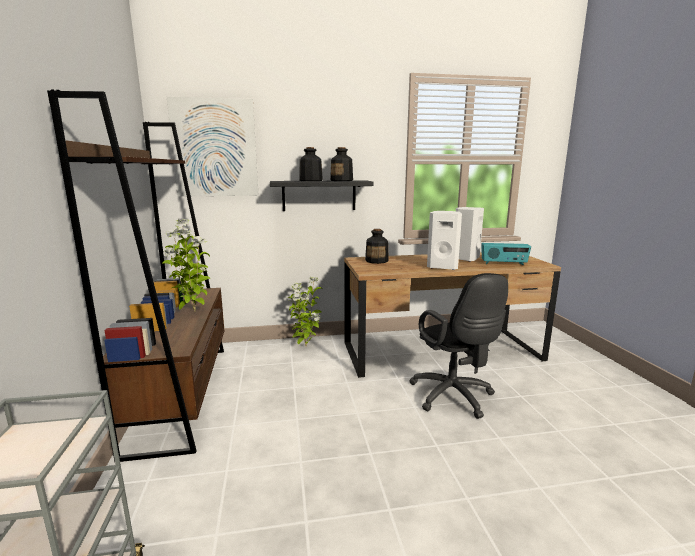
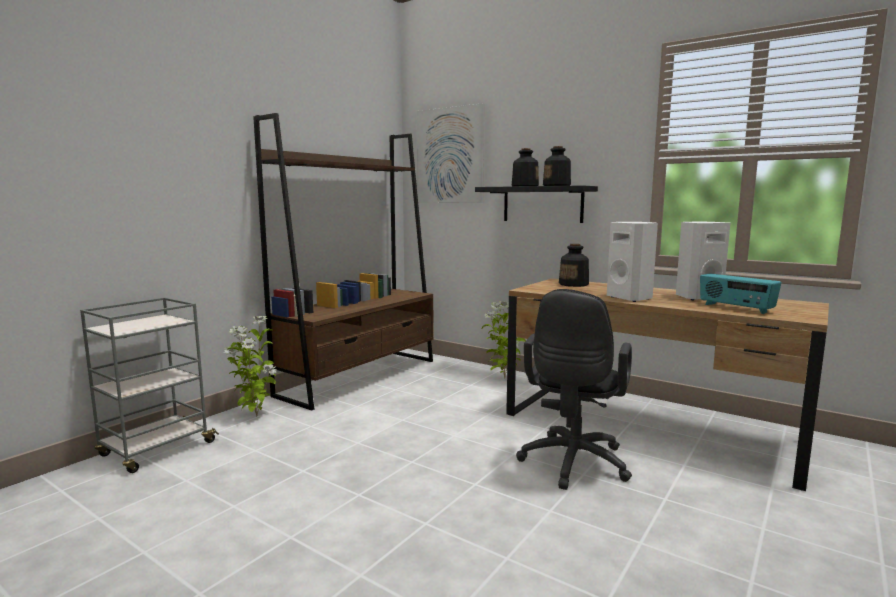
camera: 45 degrees right, 5 degrees down
(193, 312) = (375, 303): potted plant -> potted plant (255, 416)

